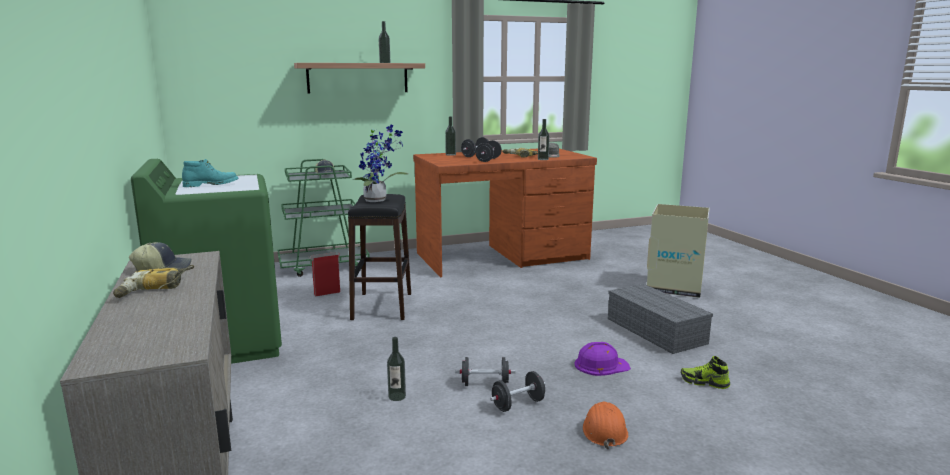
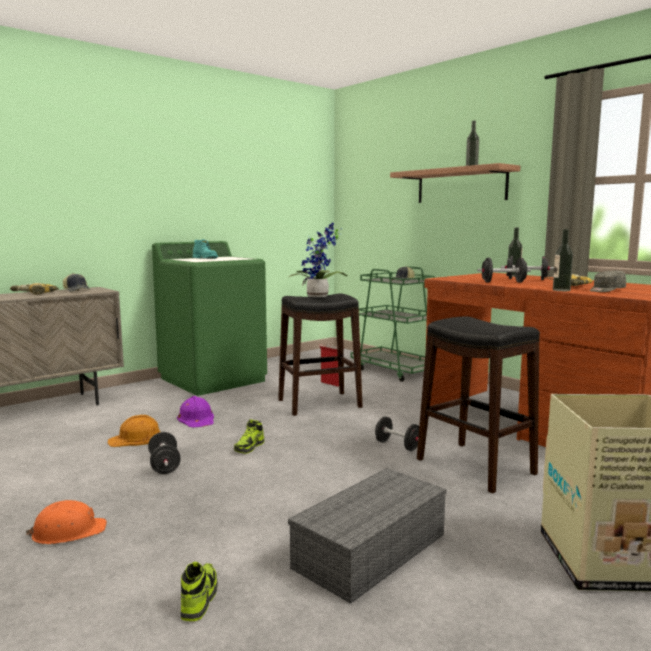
camera: 70 degrees right, 5 degrees down
(397, 396) = (136, 438): bottle -> orange hard hat
(469, 345) = (249, 447): none -> shoe
(518, 404) = (124, 484): black dumbbell -> black dumbbell (397, 445)
(555, 286) = (474, 466): none -> black stool
(601, 365) = (229, 517): purple hard hat -> purple hard hat (197, 418)

